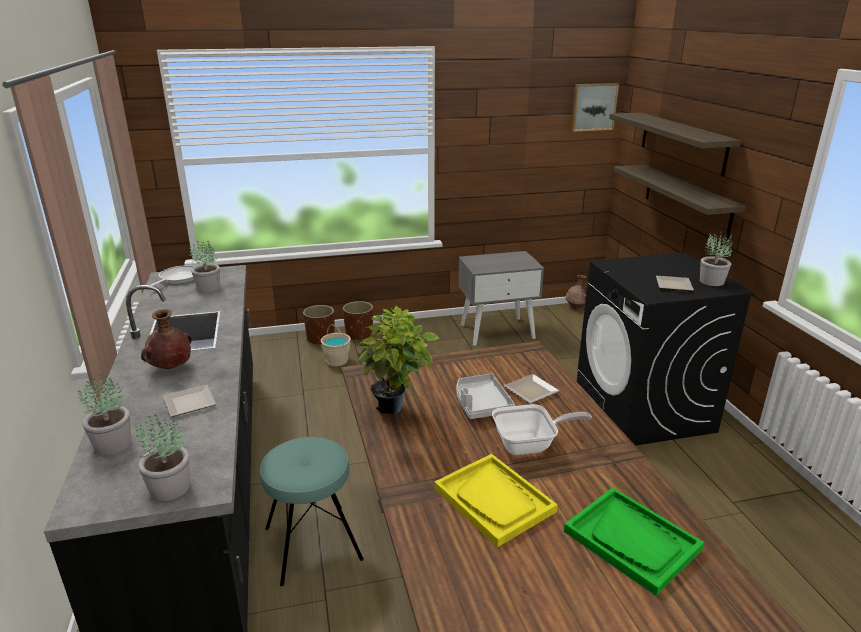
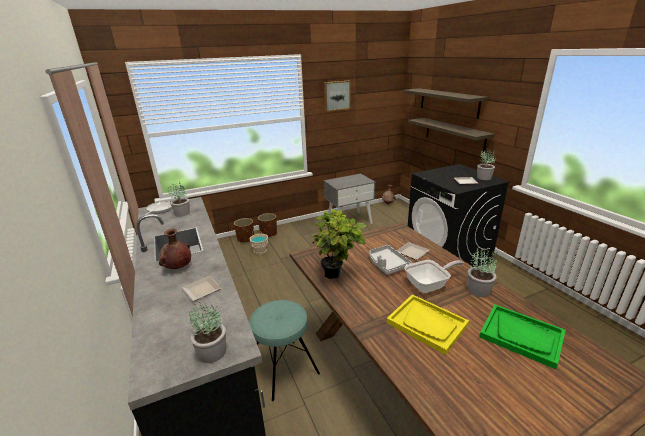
camera: 10 degrees left, 0 degrees up
(114, 443) = (157, 326): potted plant -> potted plant (479, 290)
(593, 106) = (390, 87): picture -> picture (336, 95)

